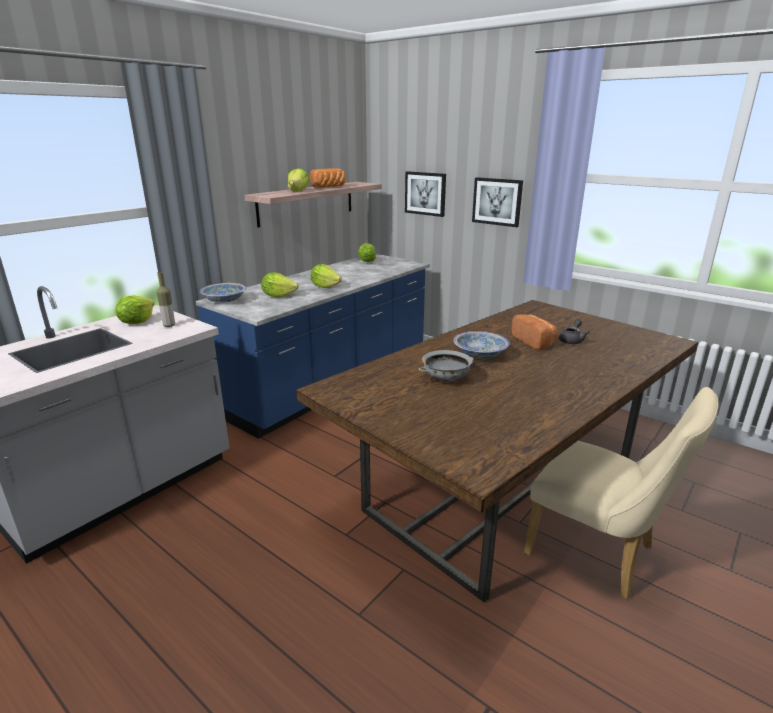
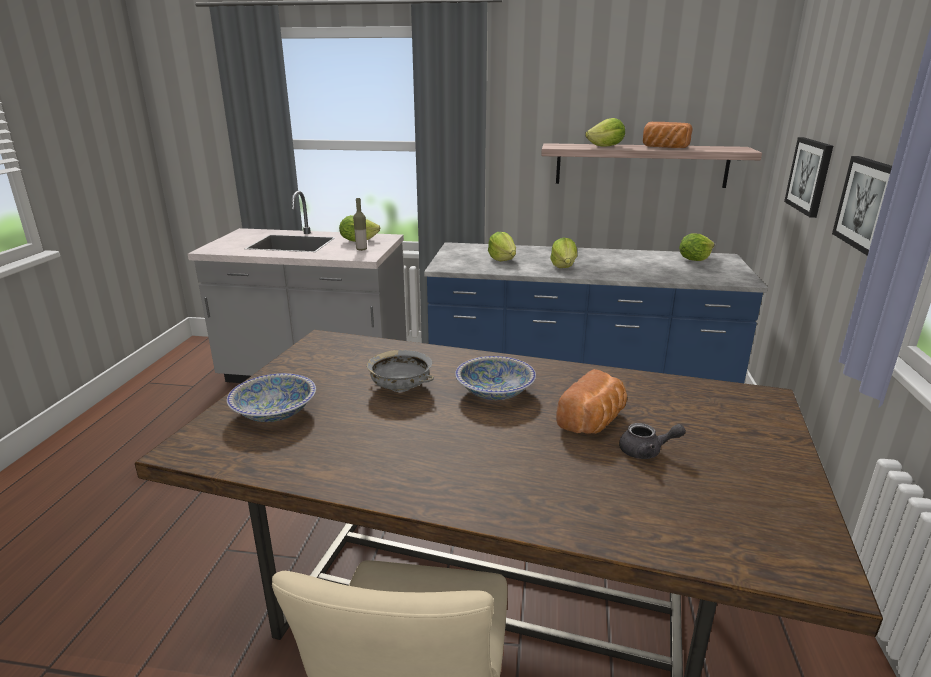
camera: 60 degrees right, 0 degrees up
(225, 300) = (459, 248): bowl -> bowl (275, 413)

